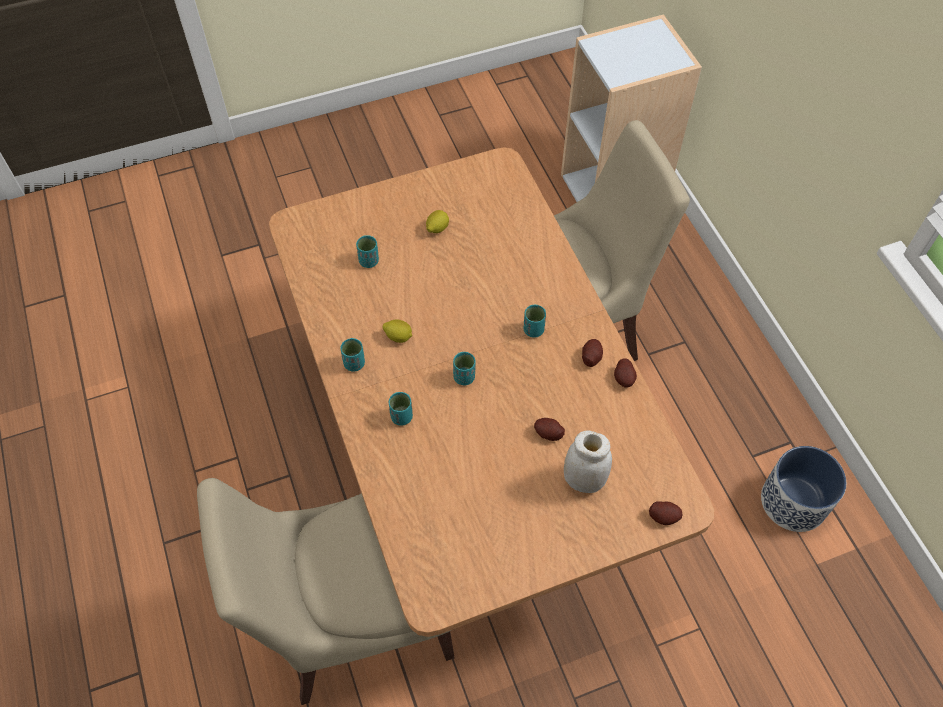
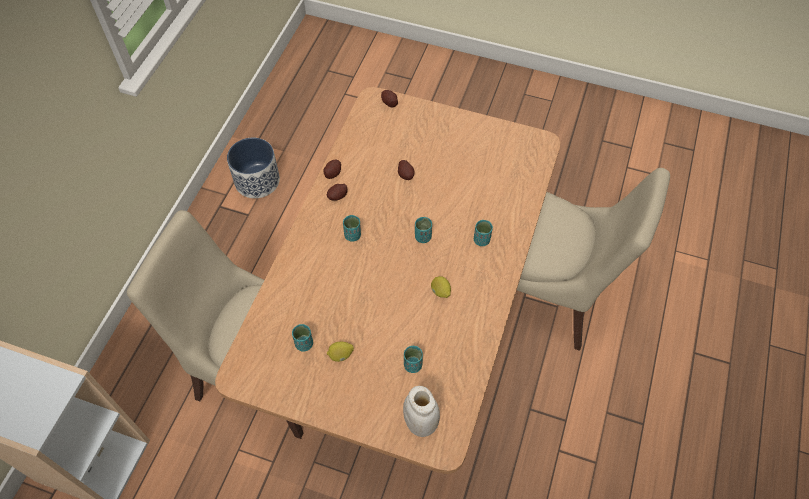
camera: 140 degrees left, 0 degrees up
(354, 363) = (484, 294): turquoise cup -> turquoise cup (304, 344)
(583, 480) = (411, 142): white jar -> white jar (420, 423)

